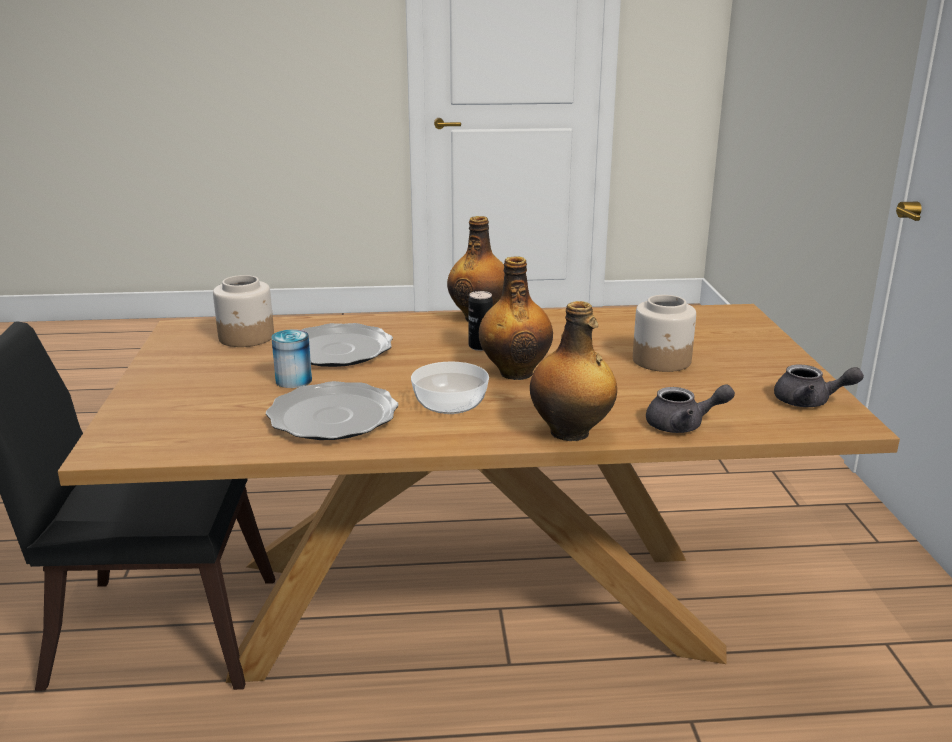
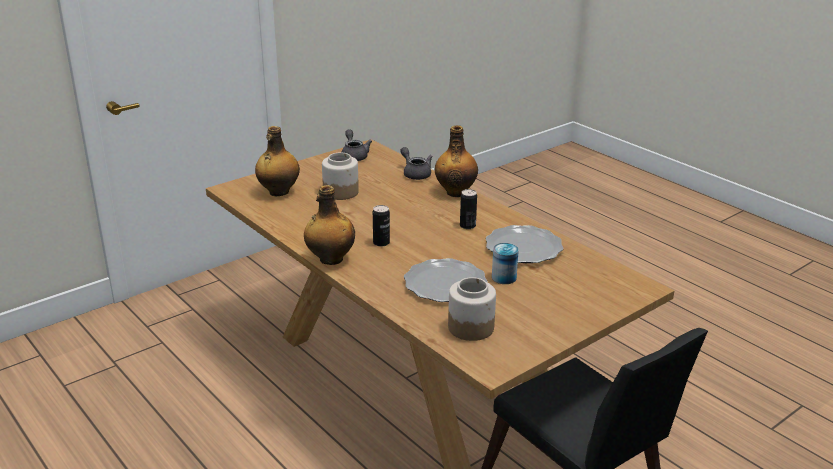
camera: 125 degrees left, 5 degrees up
(449, 404) = (467, 226): bowl -> can
(515, 372) = (406, 222): bottle -> bottle (278, 192)

